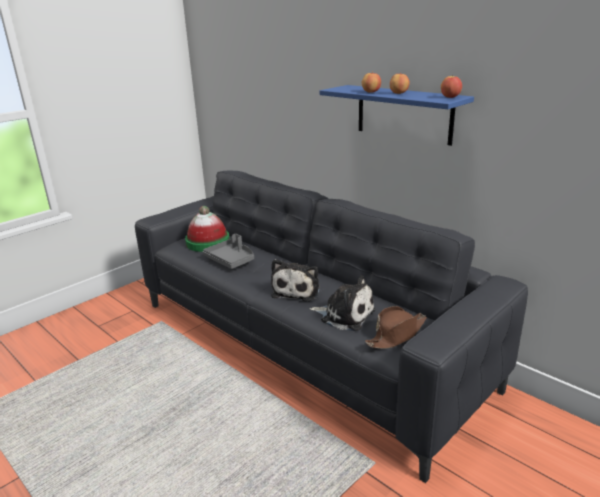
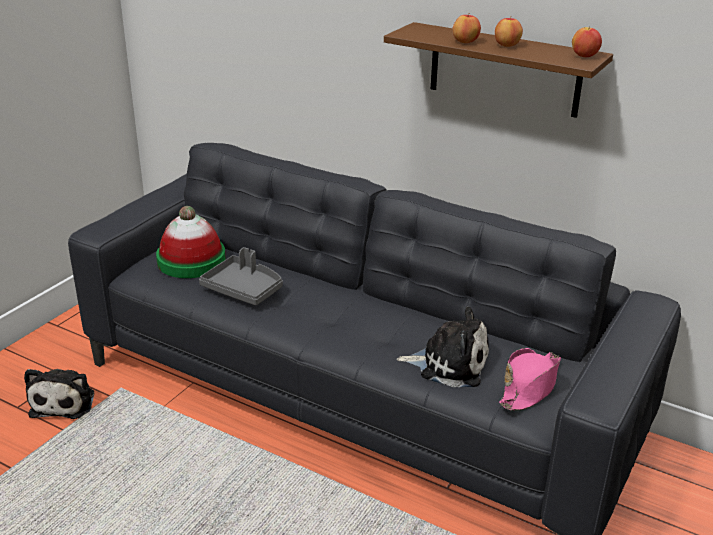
camera: 15 degrees left, 5 degrees up
(297, 290) = (366, 331): plush toy -> plush toy (64, 402)
(397, 334) = (530, 387): brown hat -> pink hat
(403, 114) = (504, 70): blue shelf -> brown shelf

